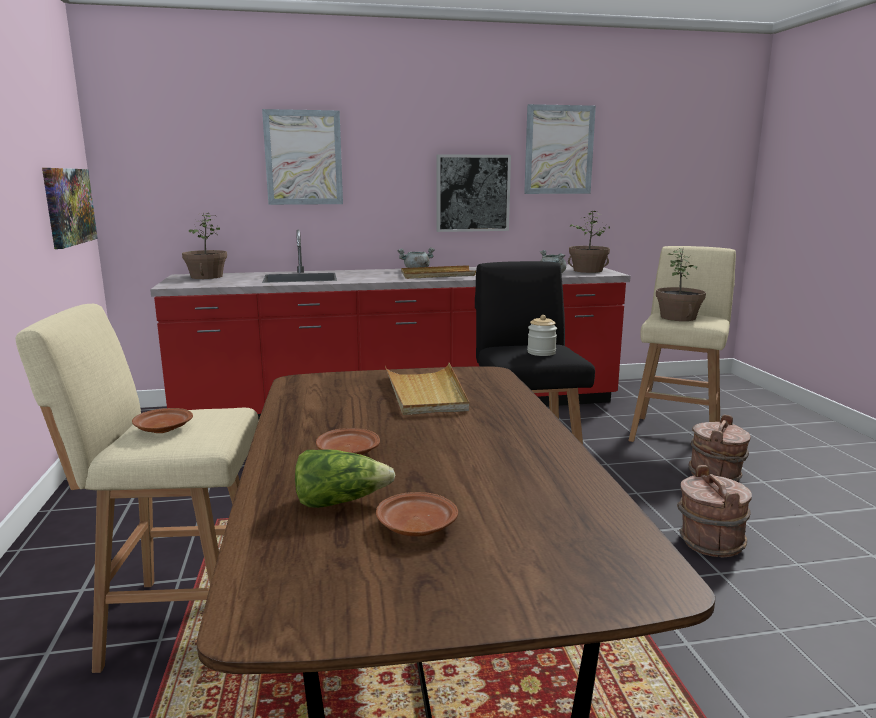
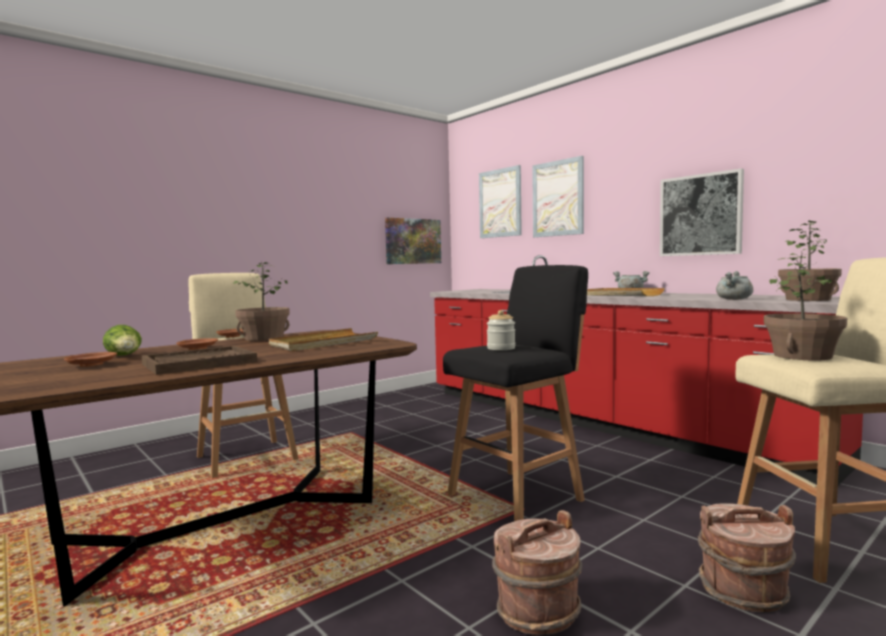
camera: 60 degrees right, 10 degrees down
(206, 276) = (485, 290): potted plant -> potted plant (264, 338)
(503, 458) = (199, 363): none -> brown tray
(559, 150) = (813, 153): picture -> picture (500, 203)

